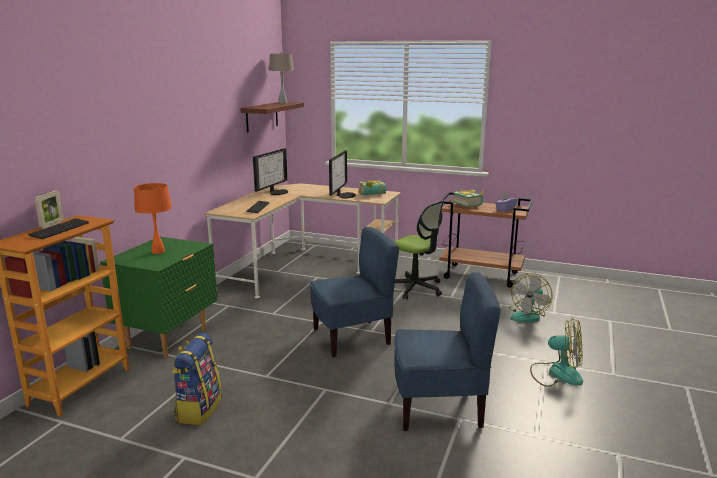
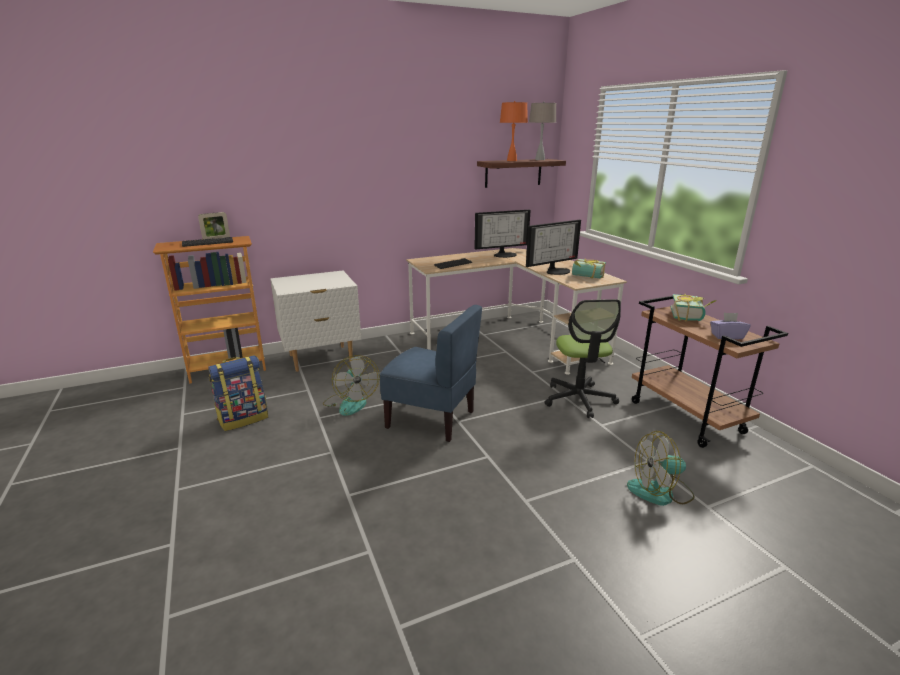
camera: 45 degrees right, 5 degrees up
(158, 252) = (312, 281): orange table lamp -> orange table lamp (511, 160)
(169, 338) = (321, 358): green nightstand -> white nightstand
(438, 407) = (374, 527): blue chair -> none
(556, 373) = (560, 580): fan -> fan (350, 402)

